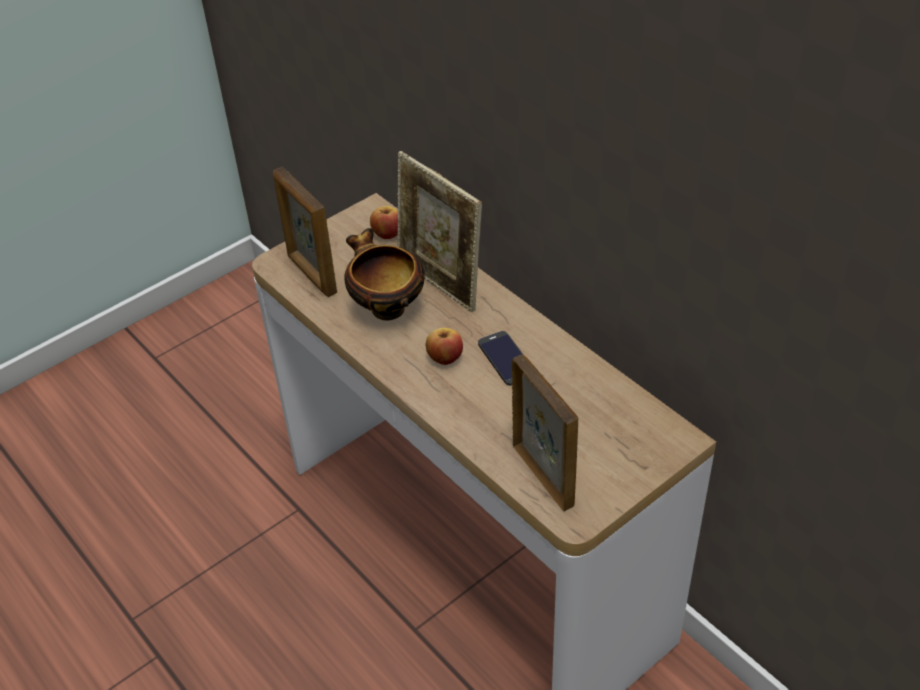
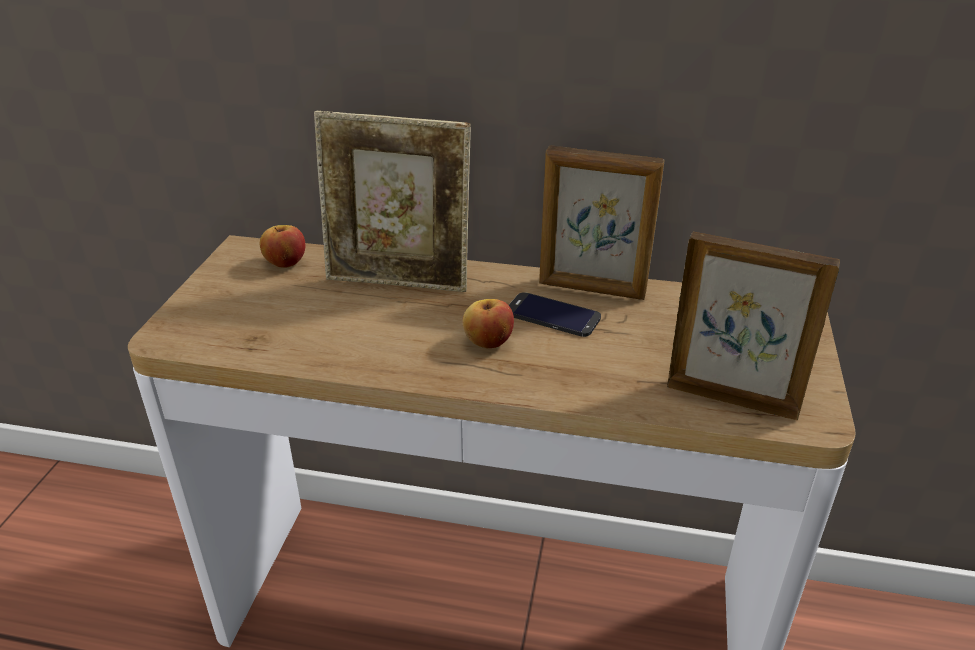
camera: 40 degrees left, 10 degrees down
(311, 274) = (228, 330): picture frame -> picture frame (592, 289)
(385, 307) = (361, 325): bowl -> none

